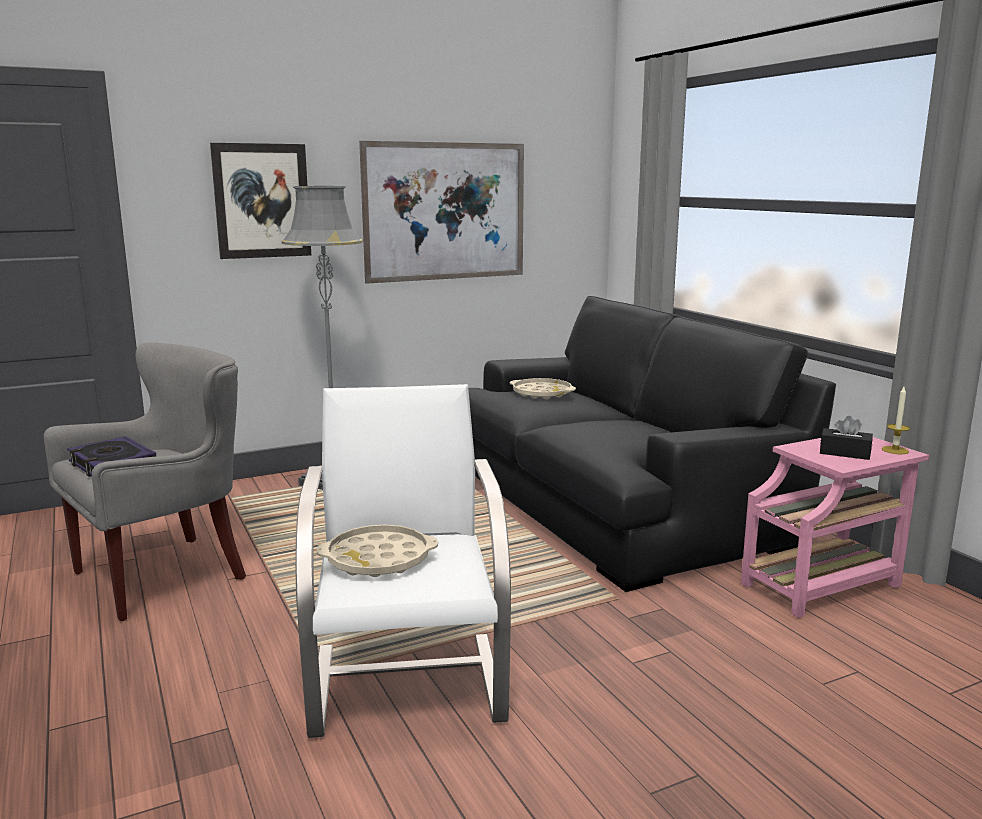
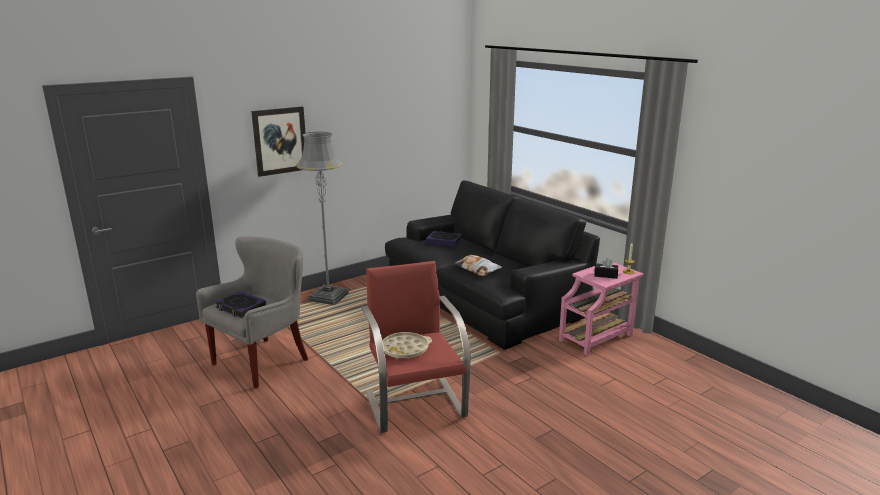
camera: 10 degrees left, 5 degrees up
(407, 682) = (414, 403): white armchair -> red armchair
(445, 211) = (380, 136): picture -> none
(542, 393) = (444, 241): beige tray -> book
(586, 434) = (477, 269): none -> pillow

